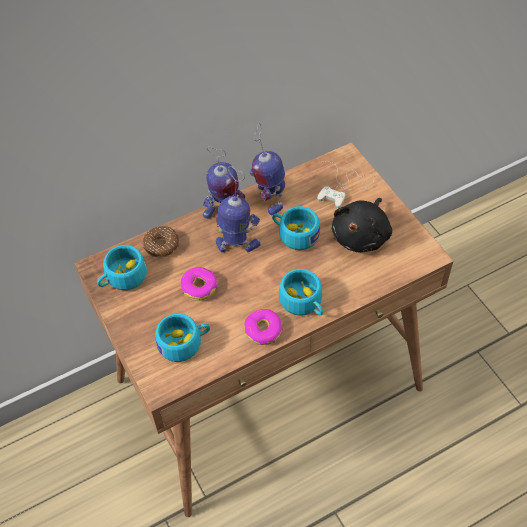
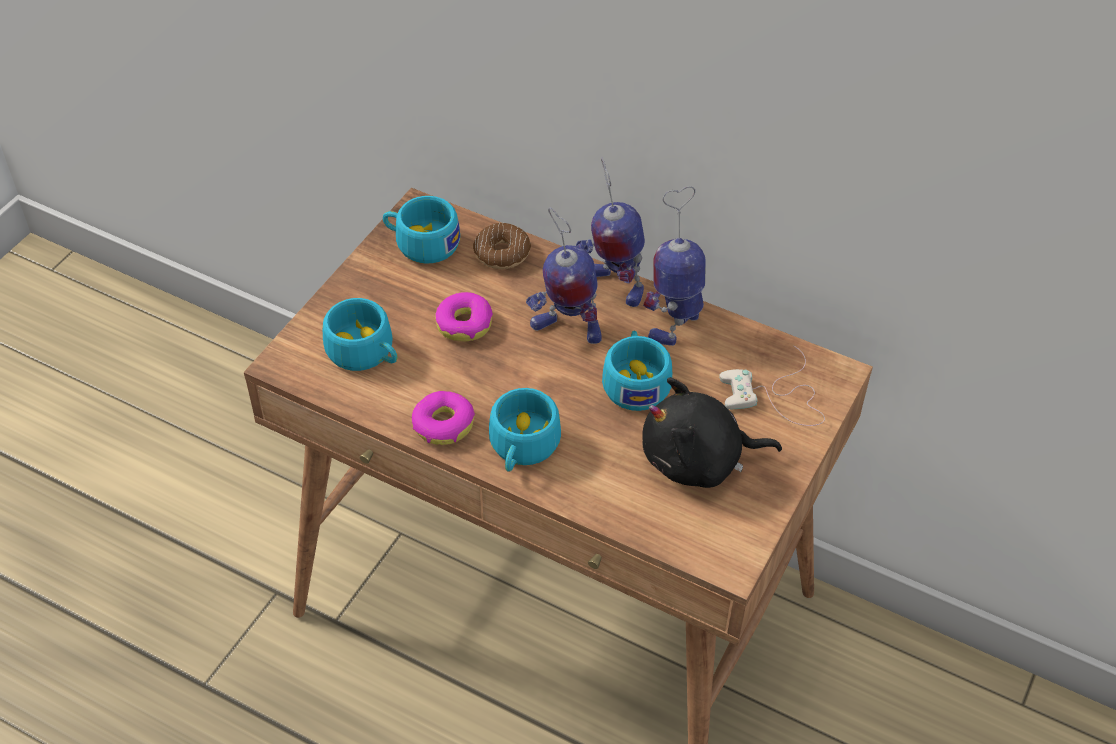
camera: 55 degrees right, 5 degrees down
(238, 245) = (566, 329): toy robot -> toy robot turned 135 degrees clockwise

